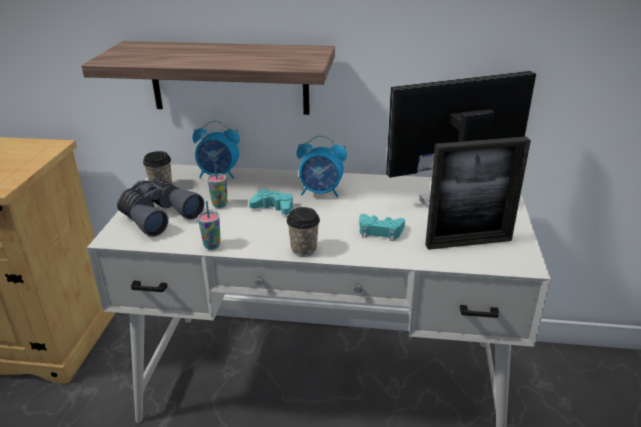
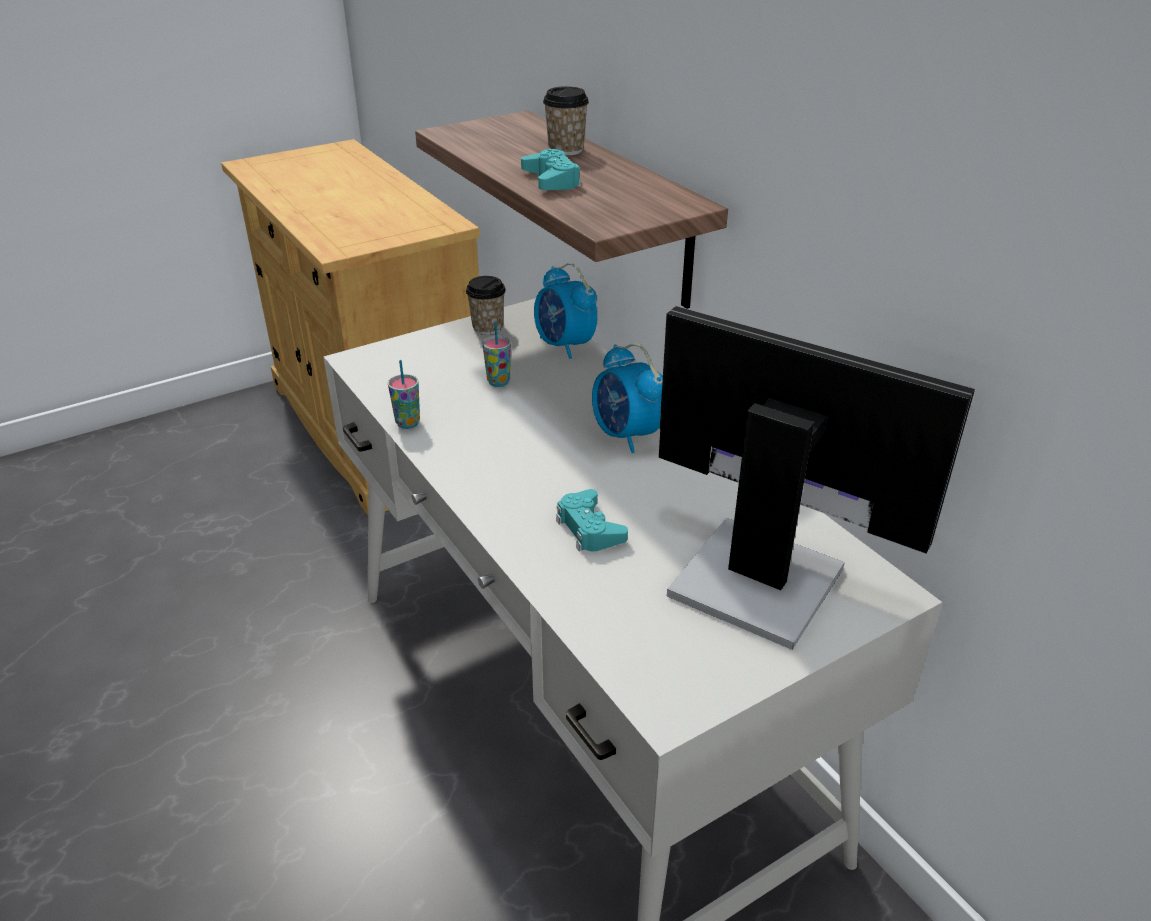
camera: 50 degrees right, 5 degrees up
(158, 215) = (428, 358): grey binoculars -> none
(273, 207) = (541, 419): turquoise game controller -> turquoise game controller (551, 180)
(304, 249) = (472, 489): cup -> cup (566, 150)
(468, 242) = (661, 624): picture frame -> none

